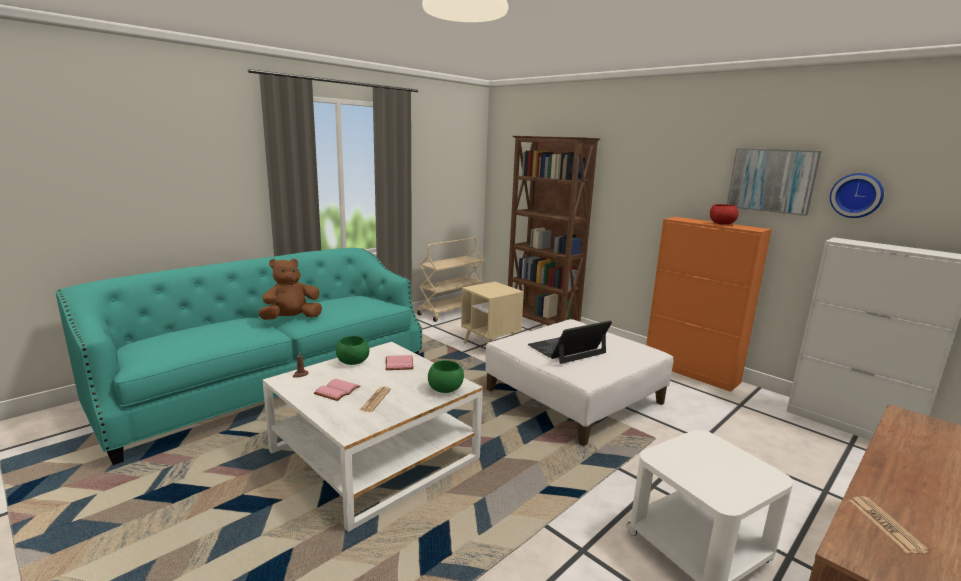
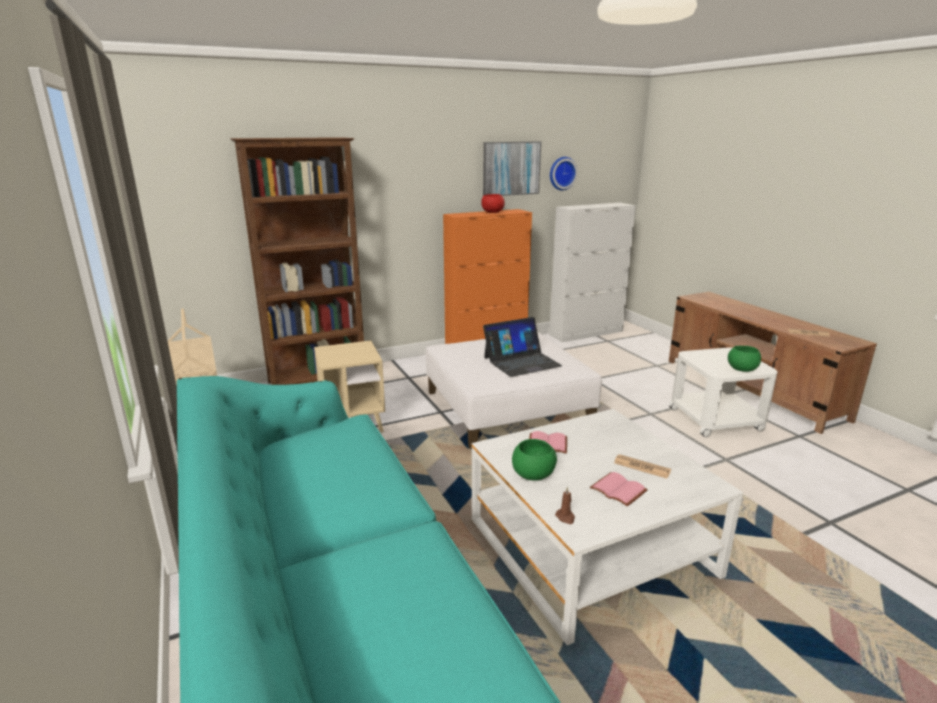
camera: 70 degrees left, 5 degrees up
(291, 319) = (366, 510): brown plush toy -> none
(446, 389) = (619, 426): green bowl -> green bowl (742, 369)
(567, 349) = (521, 361): laptop -> laptop turned 105 degrees counterclockwise

